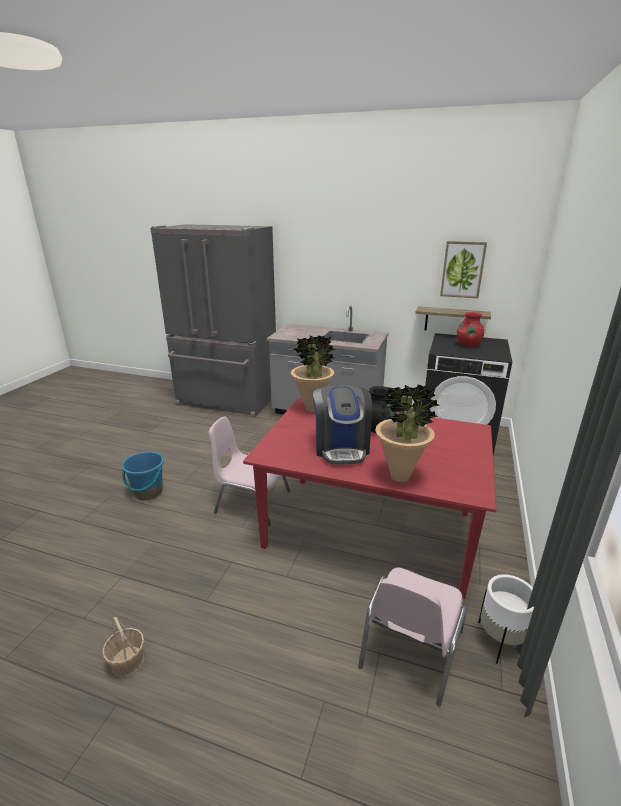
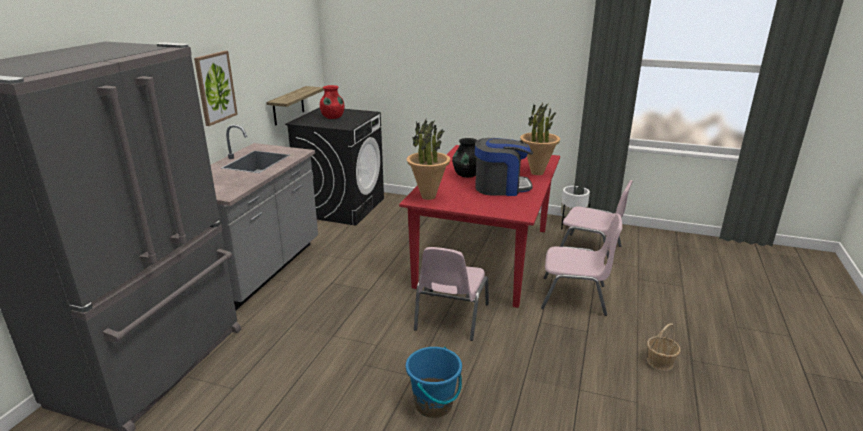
camera: 90 degrees left, 0 degrees up
(277, 602) = (575, 297): none -> pink chair
(462, 269) = (284, 51): picture -> picture (215, 87)

